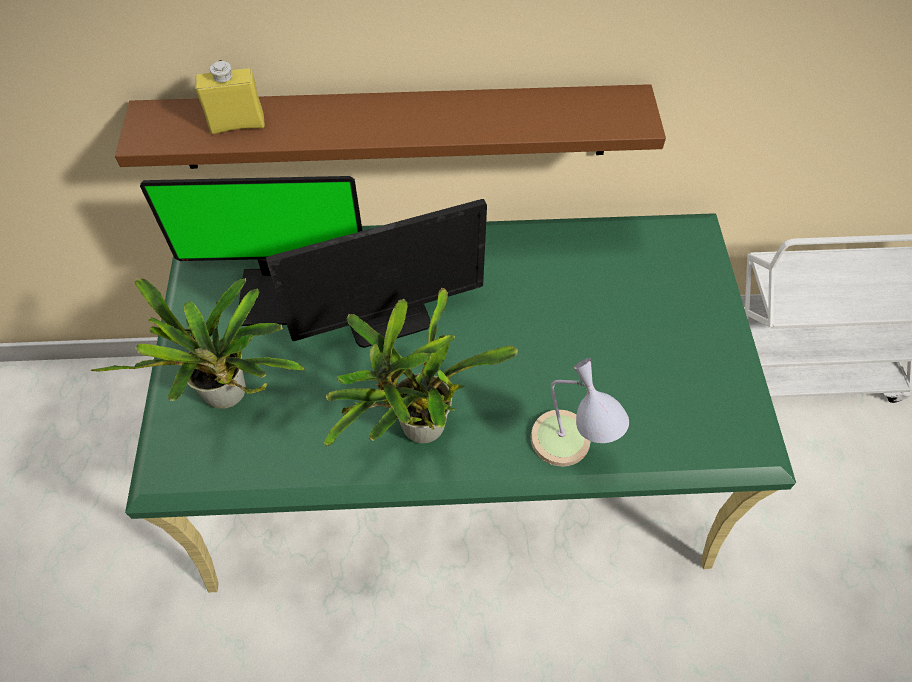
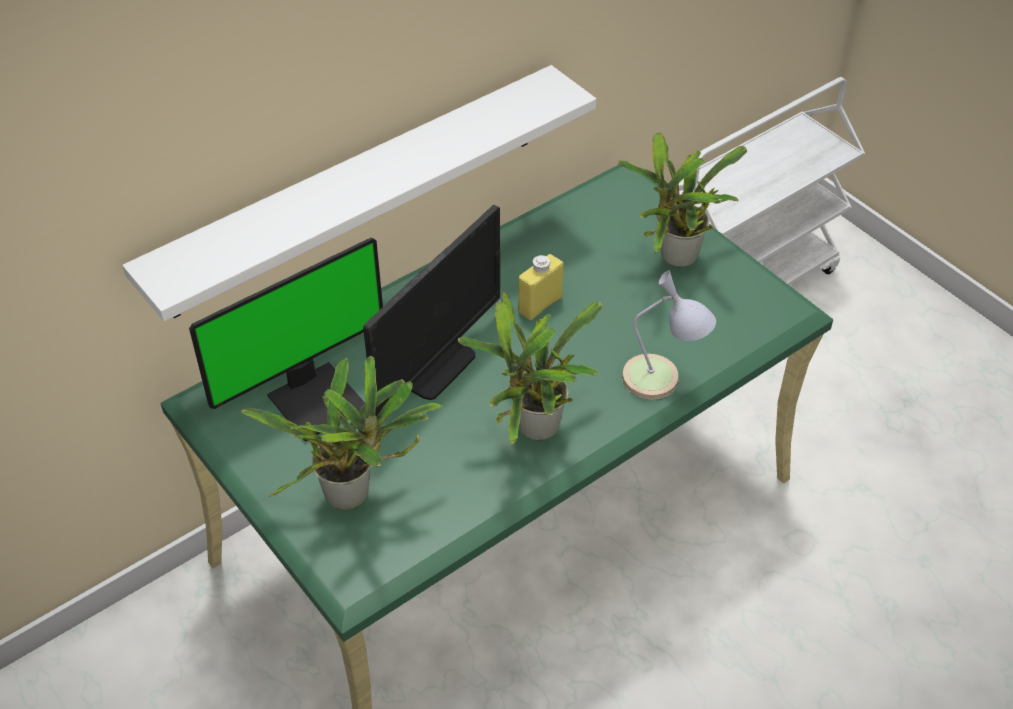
camera: 35 degrees left, 10 degrees down
(237, 124) = (246, 238): yellow bottle -> yellow bottle (540, 305)
(395, 127) = (357, 191): brown shelf -> white shelf
(679, 334) = (674, 260): none -> potted plant

